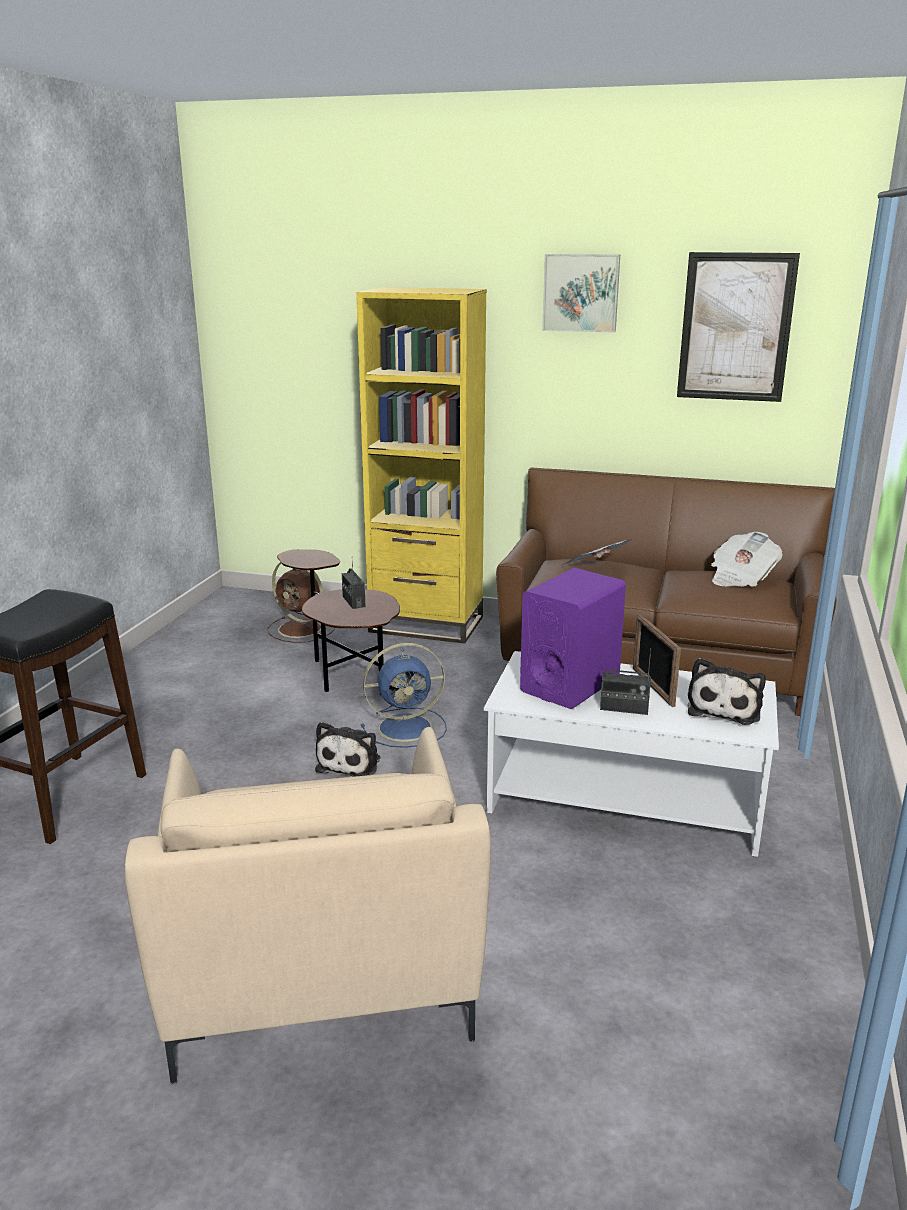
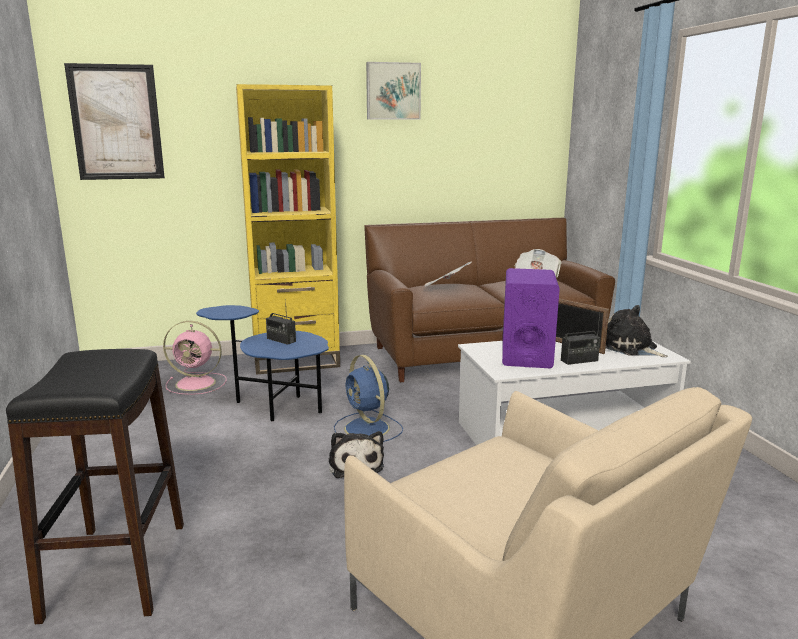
camera: 30 degrees left, 5 degrees down
(301, 629) = (197, 383): brown fan -> pink fan
(343, 675) = (273, 407): brown side table -> blue side table
(407, 727) = (368, 429): blue fan -> blue fan turned 105 degrees clockwise
(724, 708) = (631, 348): plush toy -> plush toy turned 150 degrees clockwise
(735, 327) = (496, 114): picture -> picture (116, 122)

